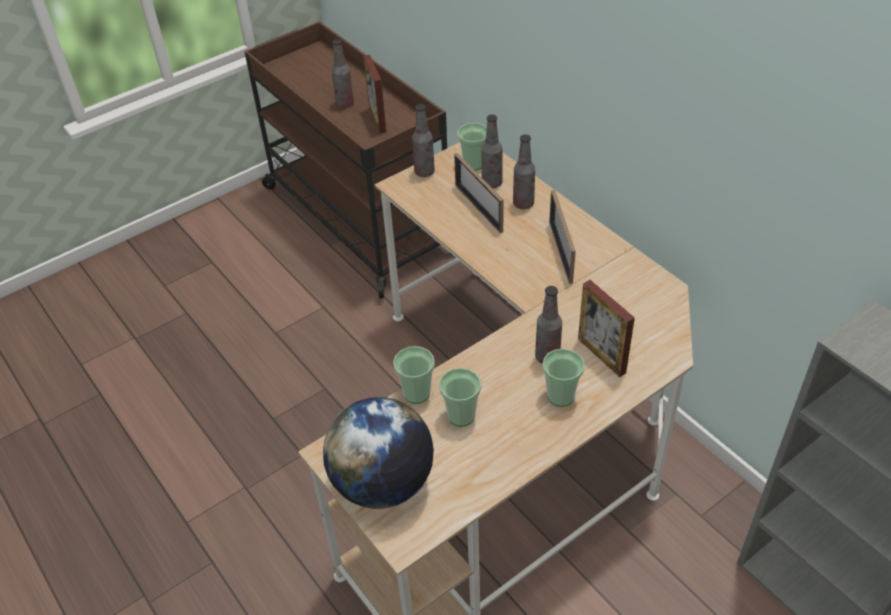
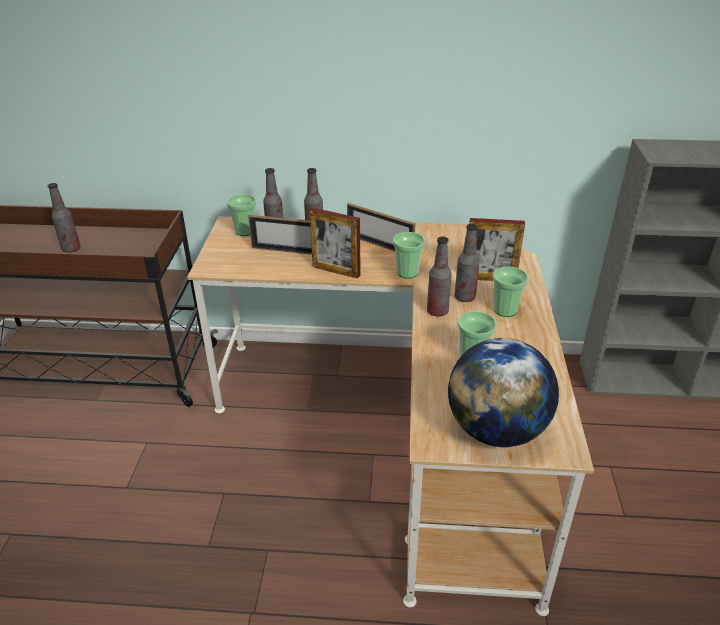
camera: 50 degrees left, 10 degrees down
(377, 119) = (118, 245): picture frame -> picture frame (336, 271)
(416, 393) = (426, 367): cup -> cup (407, 273)
(424, 172) = (216, 252): bottle -> bottle (437, 311)

